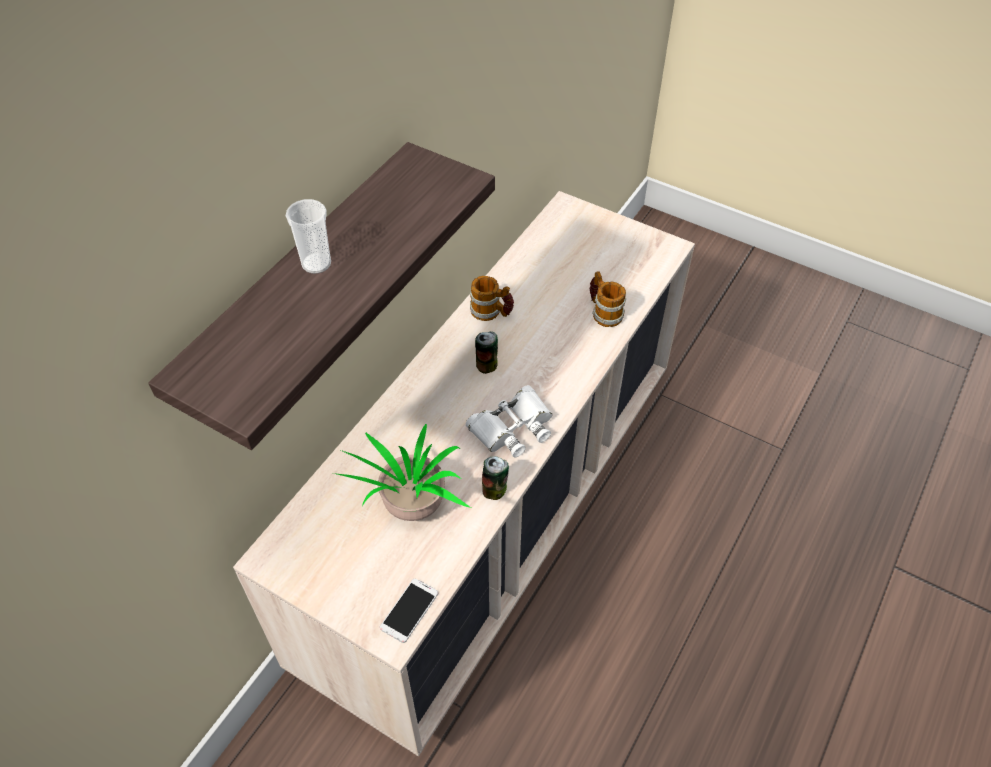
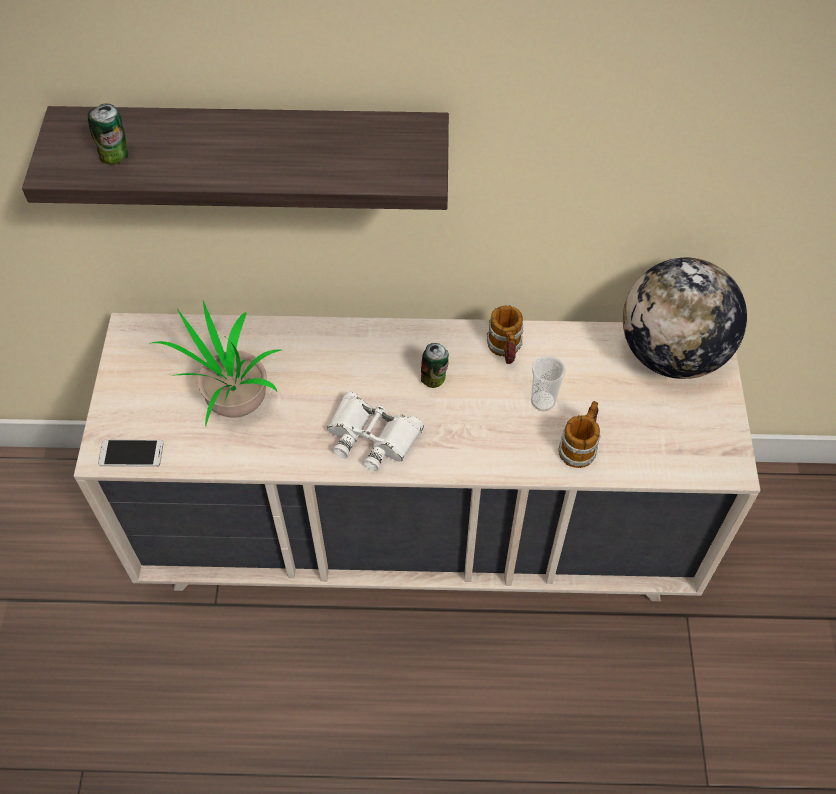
camera: 60 degrees right, 5 degrees up
(316, 264) = (237, 132): cup -> cup (543, 401)
(495, 490) = (291, 457): can -> can (115, 156)
(562, 229) = (672, 354): none -> globe

